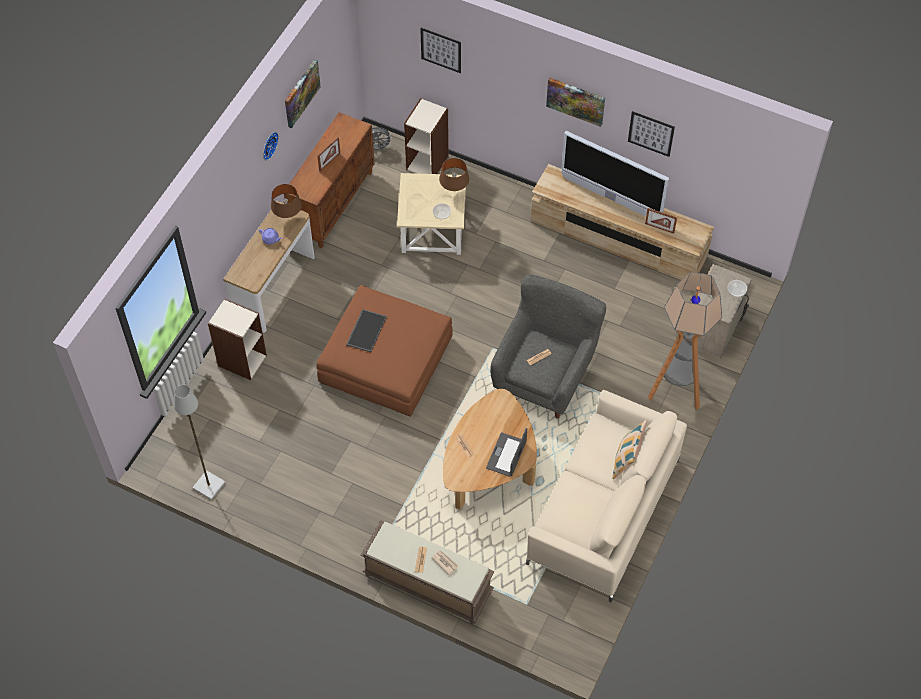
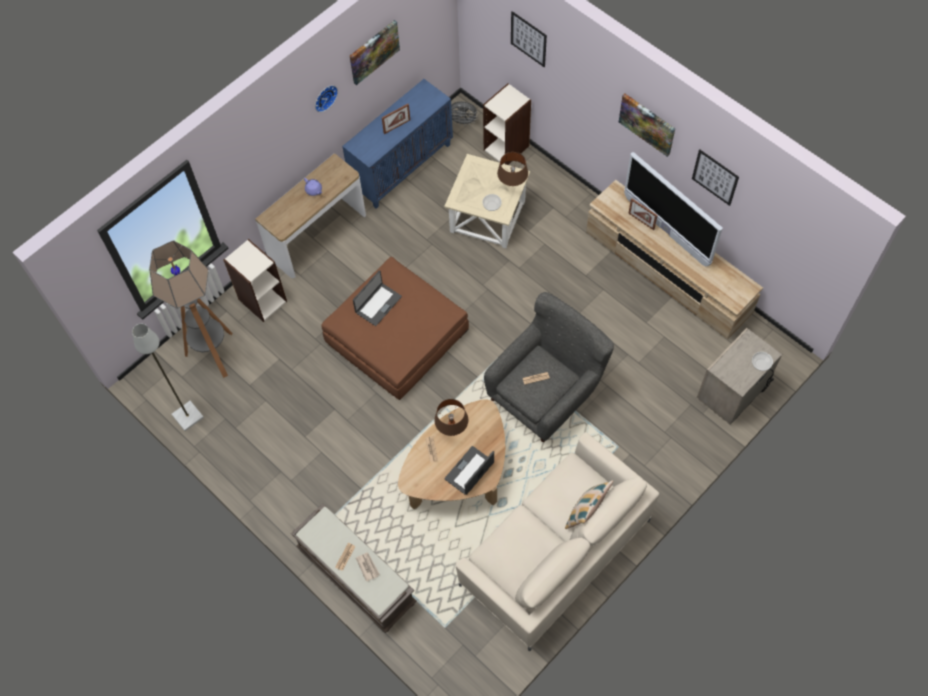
camera: 20 degrees right, 5 degrees up
(288, 218) = (338, 173): brown table lamp -> brown table lamp (452, 429)
(333, 203) = (402, 166): brown cabinet -> blue cabinet
(366, 330) = (378, 304): tray -> laptop
(659, 228) = (705, 274): picture frame -> picture frame (641, 221)
(675, 391) = (671, 446): floor lamp -> floor lamp (213, 354)

